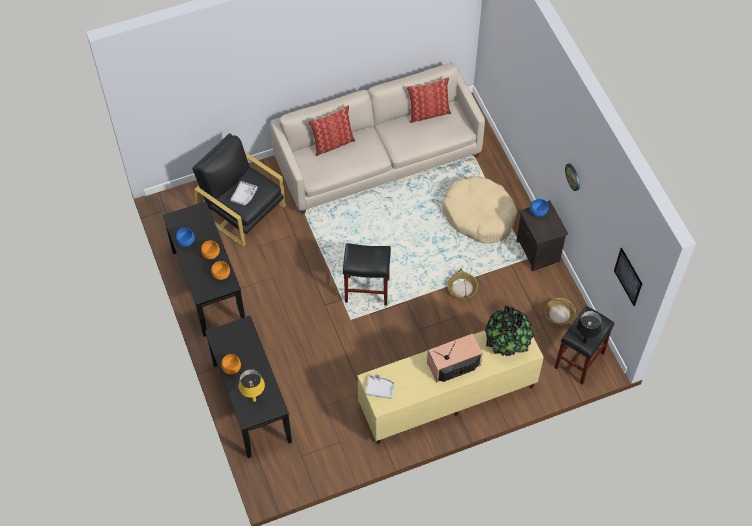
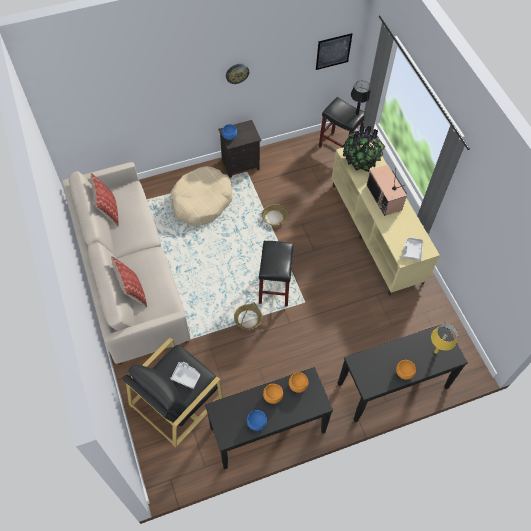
camera: 90 degrees left, 0 degrees up
(559, 314) = (299, 155): basket -> basket (248, 319)

